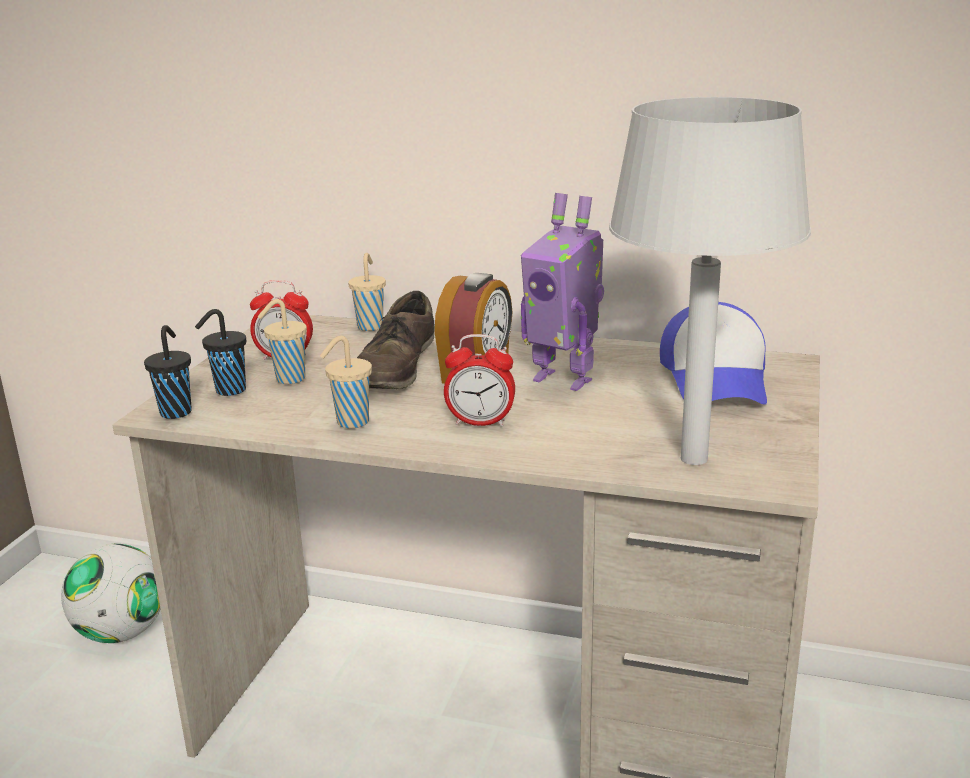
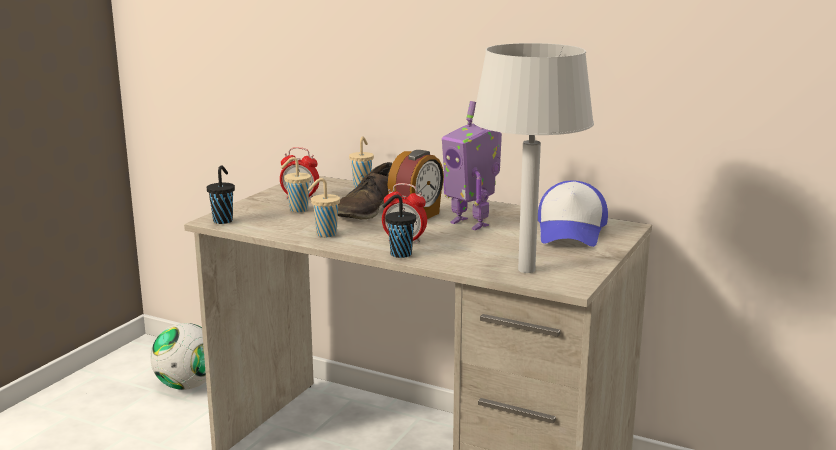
camera: 10 degrees right, 5 degrees down
(228, 390) = (258, 212): black cup -> black cup (399, 254)

